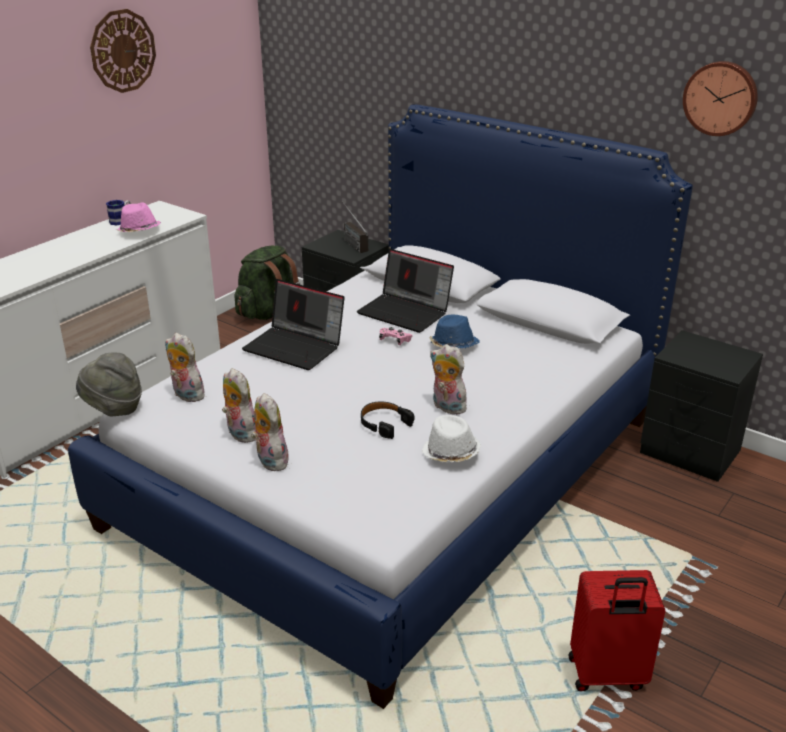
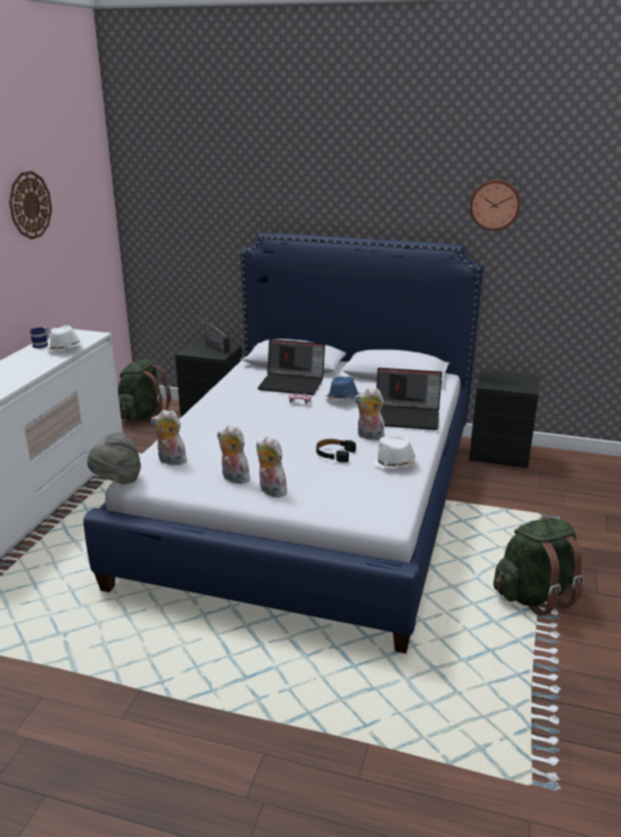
camera: 20 degrees left, 5 degrees down
(139, 231) = (65, 349): pink hat -> white hat
(296, 347) = (230, 417): laptop -> laptop (407, 417)
(607, 675) = (535, 595): red suitcase -> green backpack

